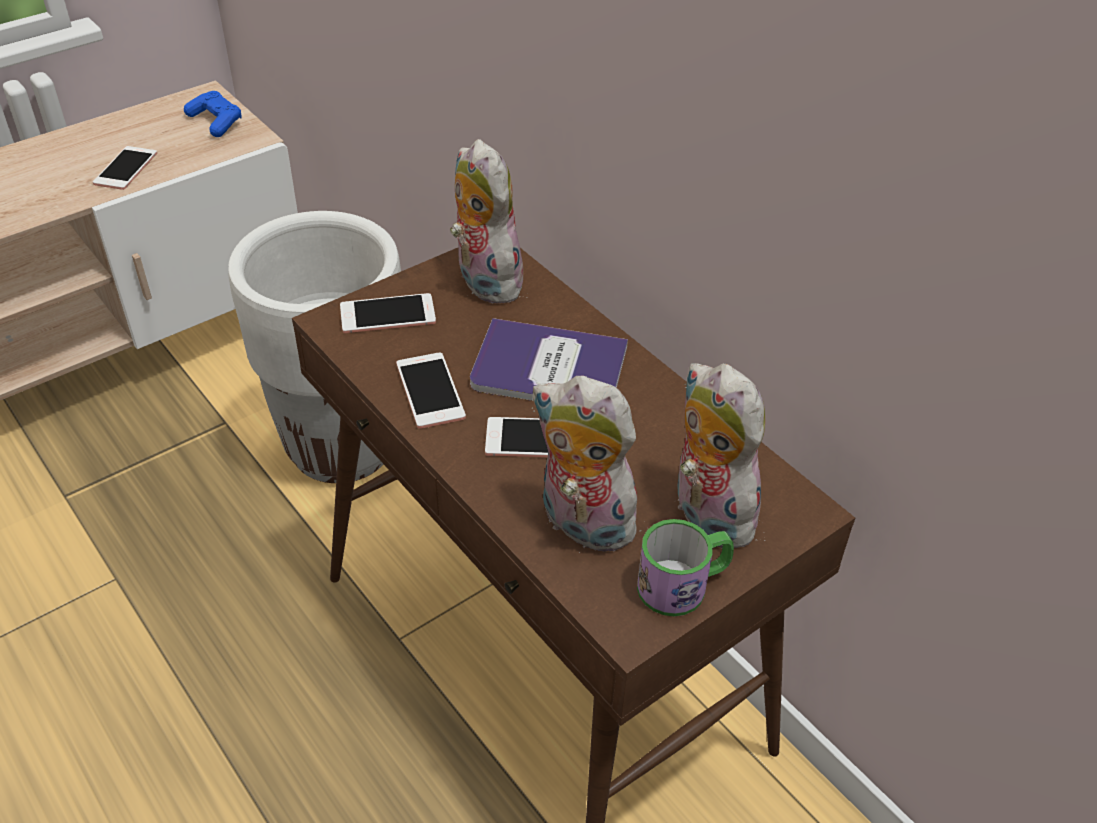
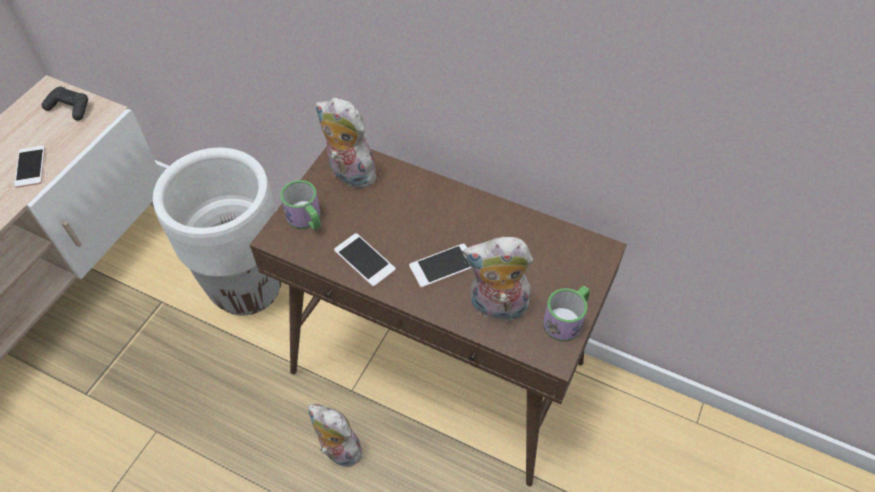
camera: 25 degrees left, 10 degrees up
(216, 122) = (70, 108): blue game controller -> black game controller
(387, 314) = (307, 219): phone -> mug
(549, 367) = (421, 218): book -> none
(706, 514) = (555, 274): plush toy -> plush toy (338, 450)

